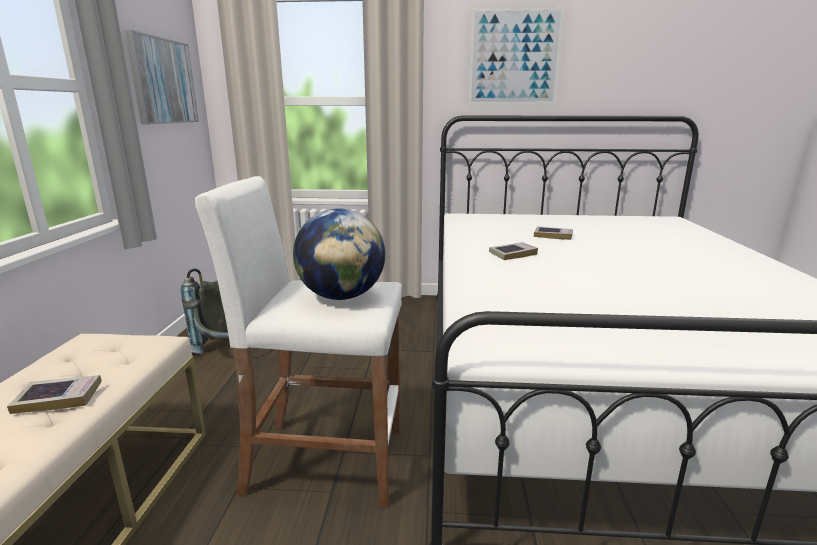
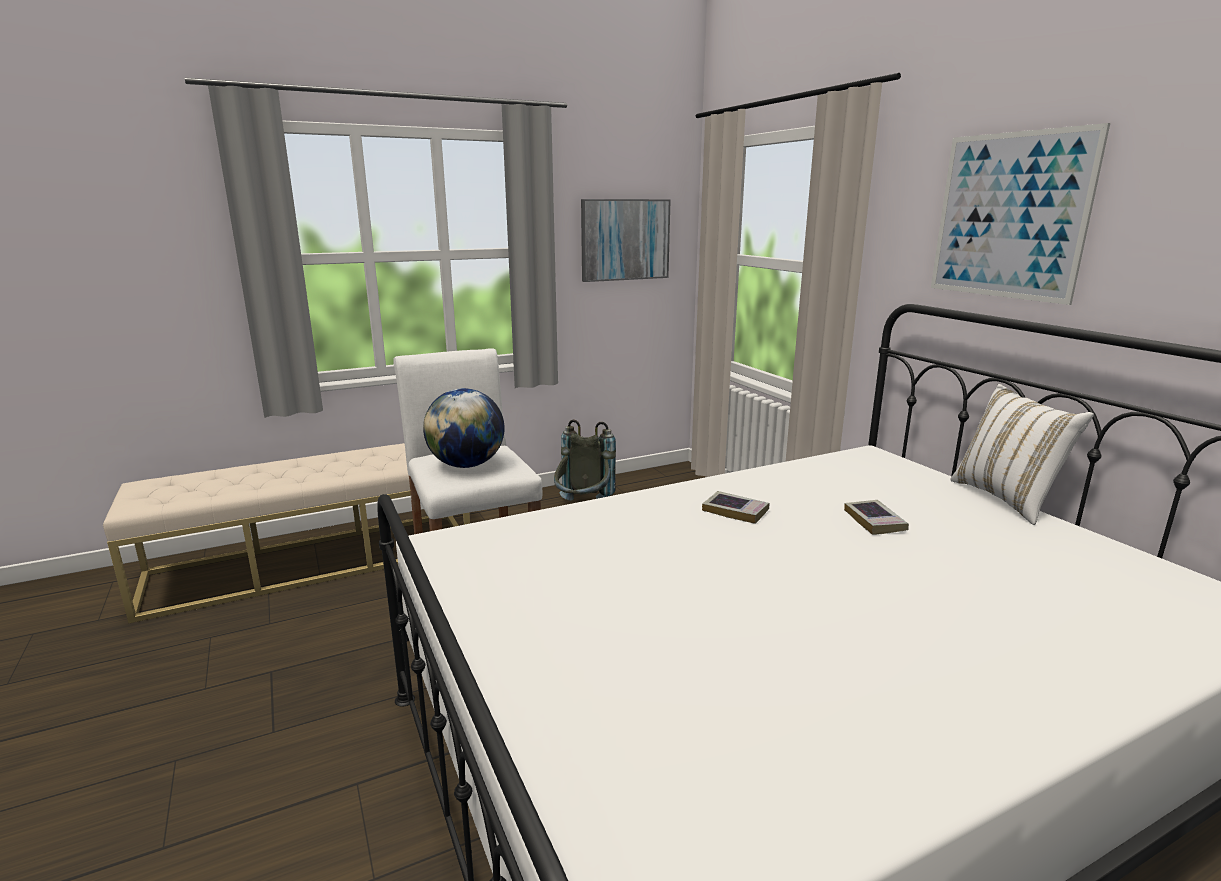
camera: 60 degrees right, 0 degrees up
(58, 398) = (359, 465): book -> none
(546, 214) = (1007, 499): none -> white pillow

